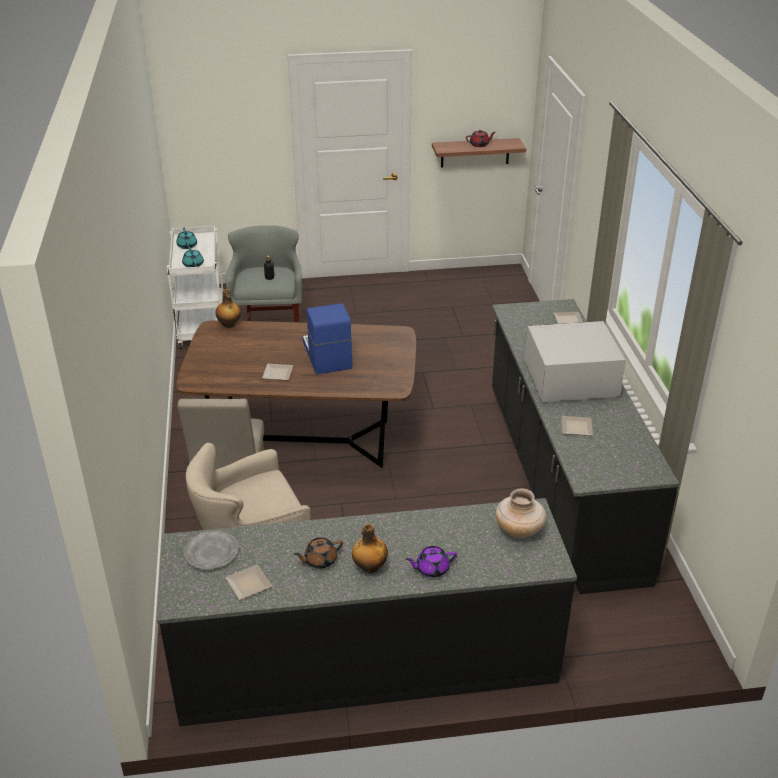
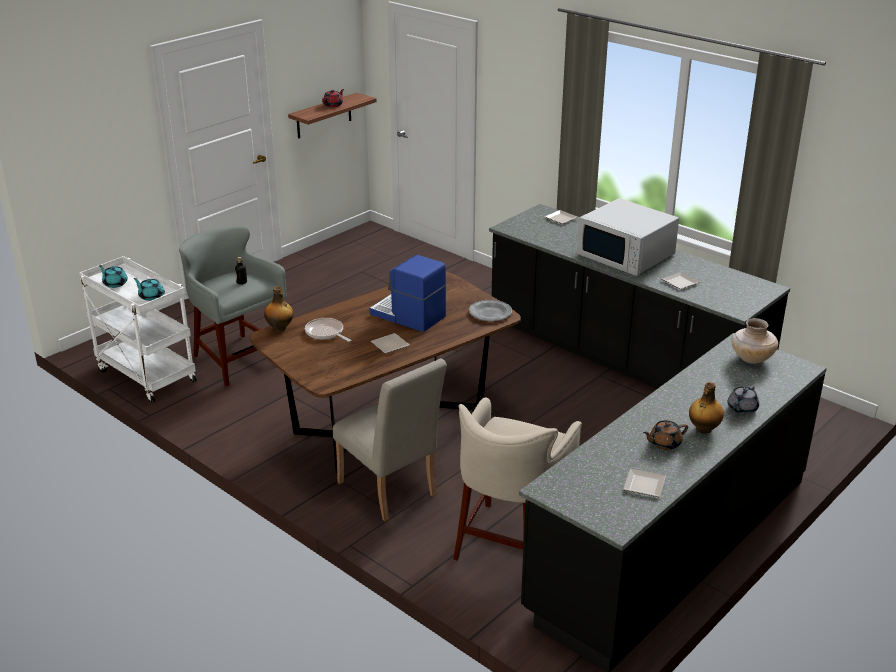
camera: 40 degrees left, 5 degrees down
(212, 553) = (581, 481): grey plate -> grey plate (490, 313)
(251, 343) = (326, 333): none -> frying pan
(320, 560) = (664, 443): brown teapot -> brown teapot turned 45 degrees clockwise
(431, 569) = (741, 409): purple teapot -> grey teapot
(569, 380) = (626, 255): white microwave -> white microwave turned 90 degrees counterclockwise

